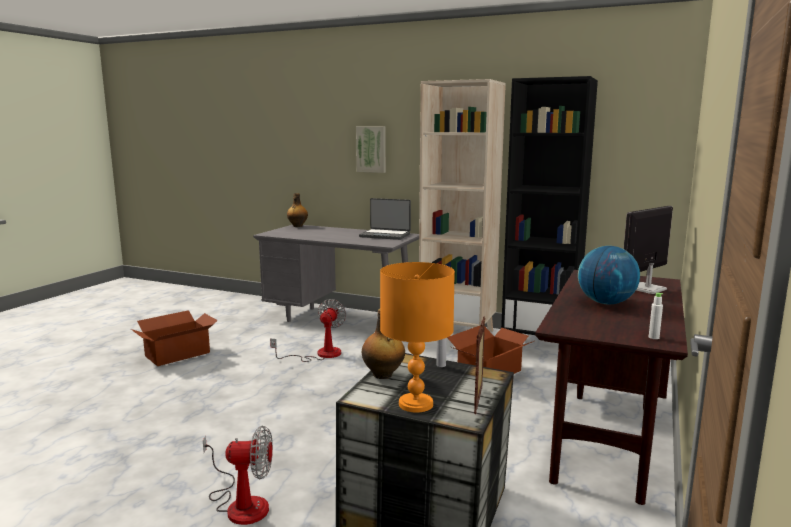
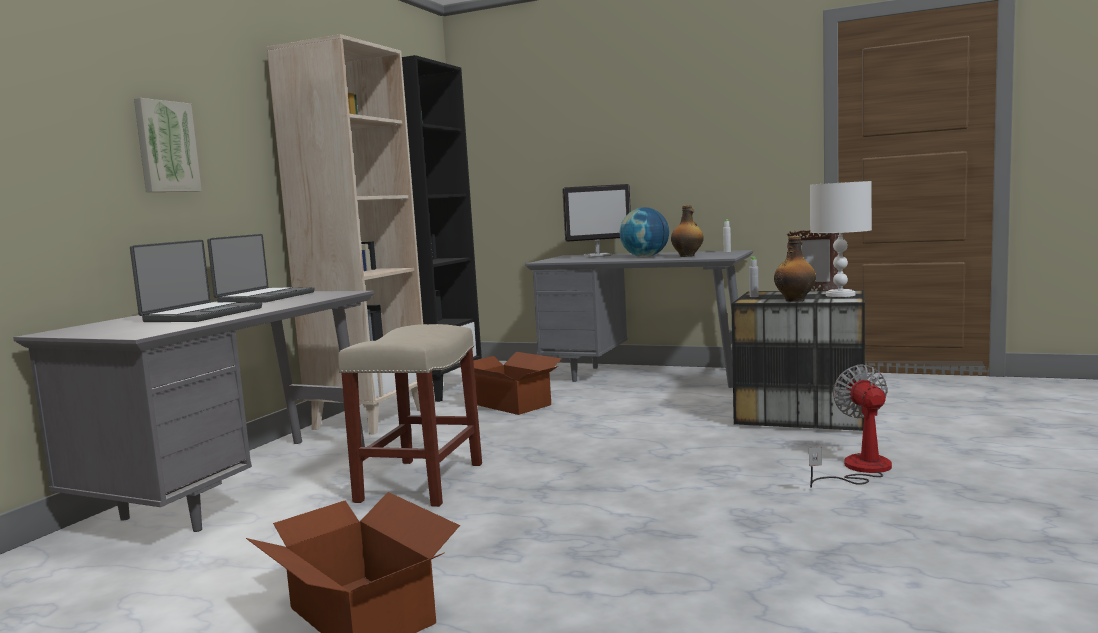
camera: 90 degrees left, 5 degrees down
(297, 226) = (61, 331): bottle -> bottle (687, 256)
(320, 354) = (420, 483): fan -> beige stool
(321, 234) = (201, 315): none -> laptop
(416, 404) = (840, 295): orange table lamp -> white table lamp
(607, 434) = (645, 376): brown desk -> grey desk
(646, 289) = (598, 256): monitor -> monitor turned 60 degrees counterclockwise

